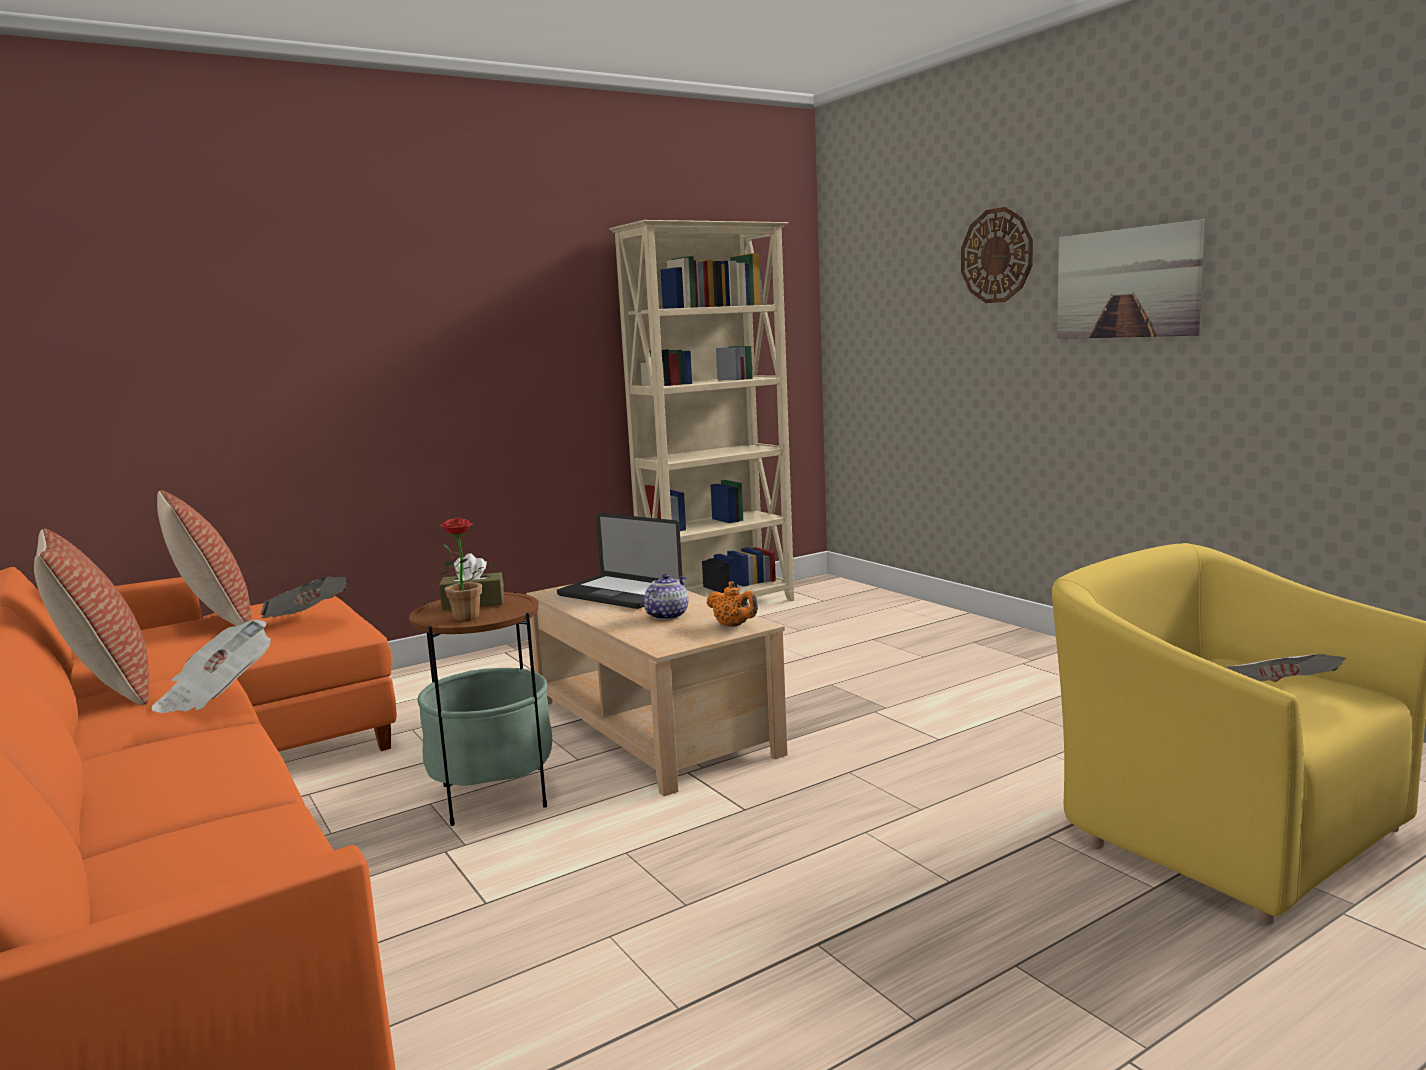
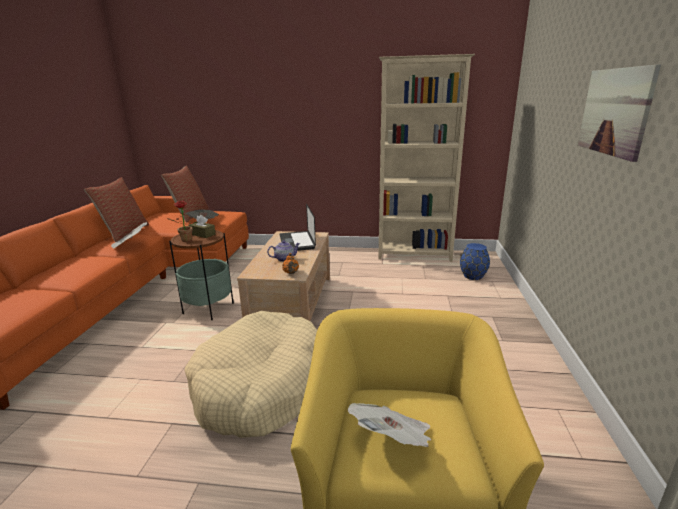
camera: 40 degrees right, 10 degrees up
(849, 835) = (261, 386): none -> beige dog bed
(859, 608) = (473, 276): none -> blue vase
(997, 255) = (570, 80): wall clock -> none

